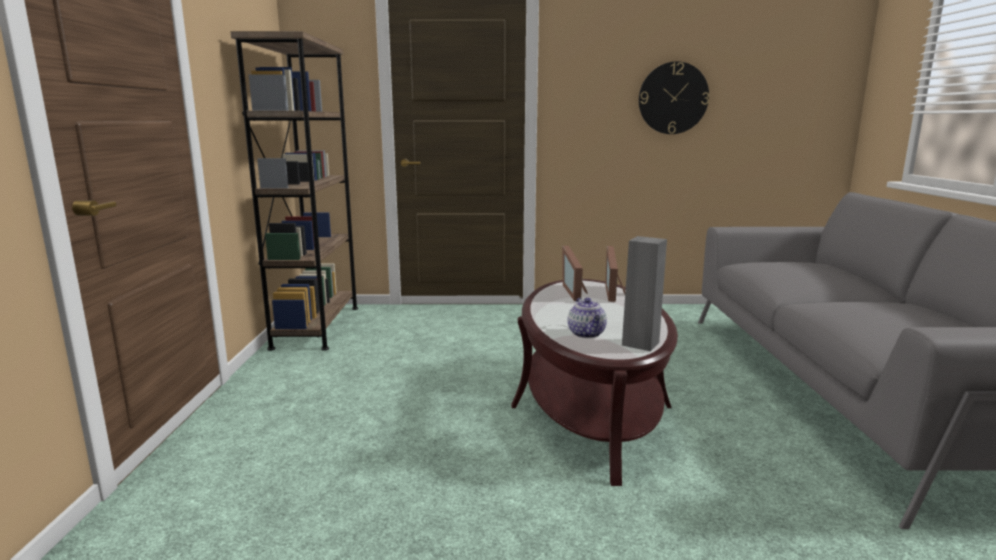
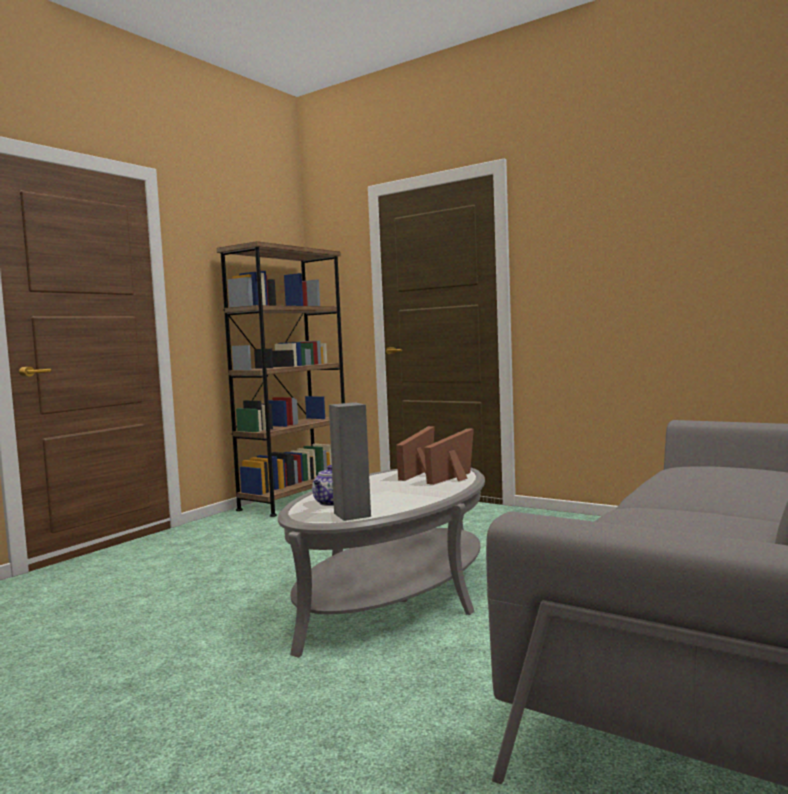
camera: 35 degrees right, 10 degrees down
(591, 406) = (395, 595): brown coffee table -> grey coffee table
(673, 98) = (661, 265): wall clock -> none

